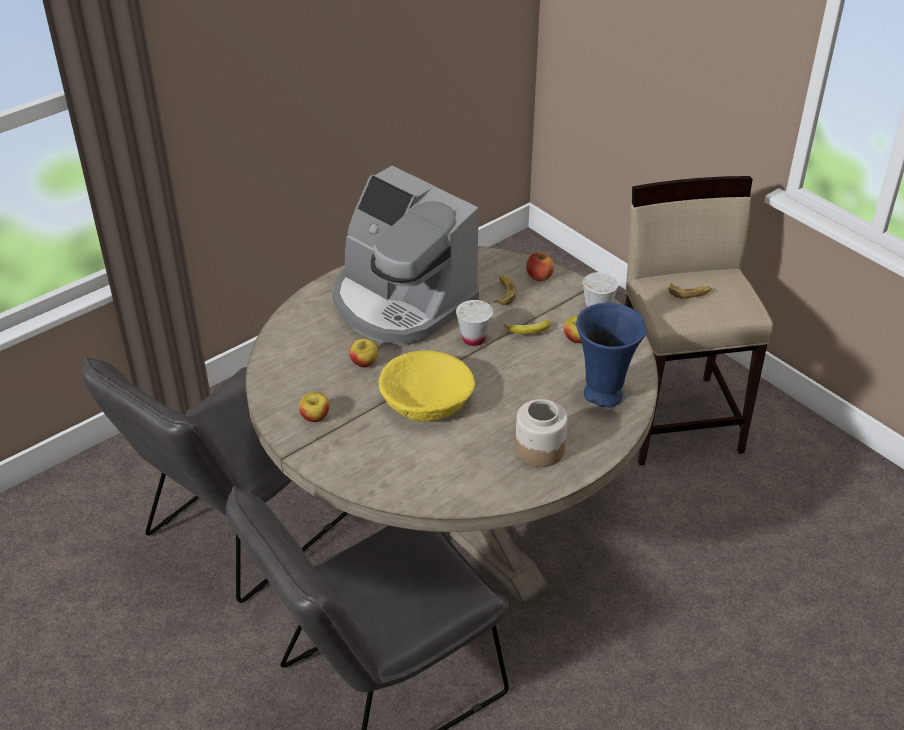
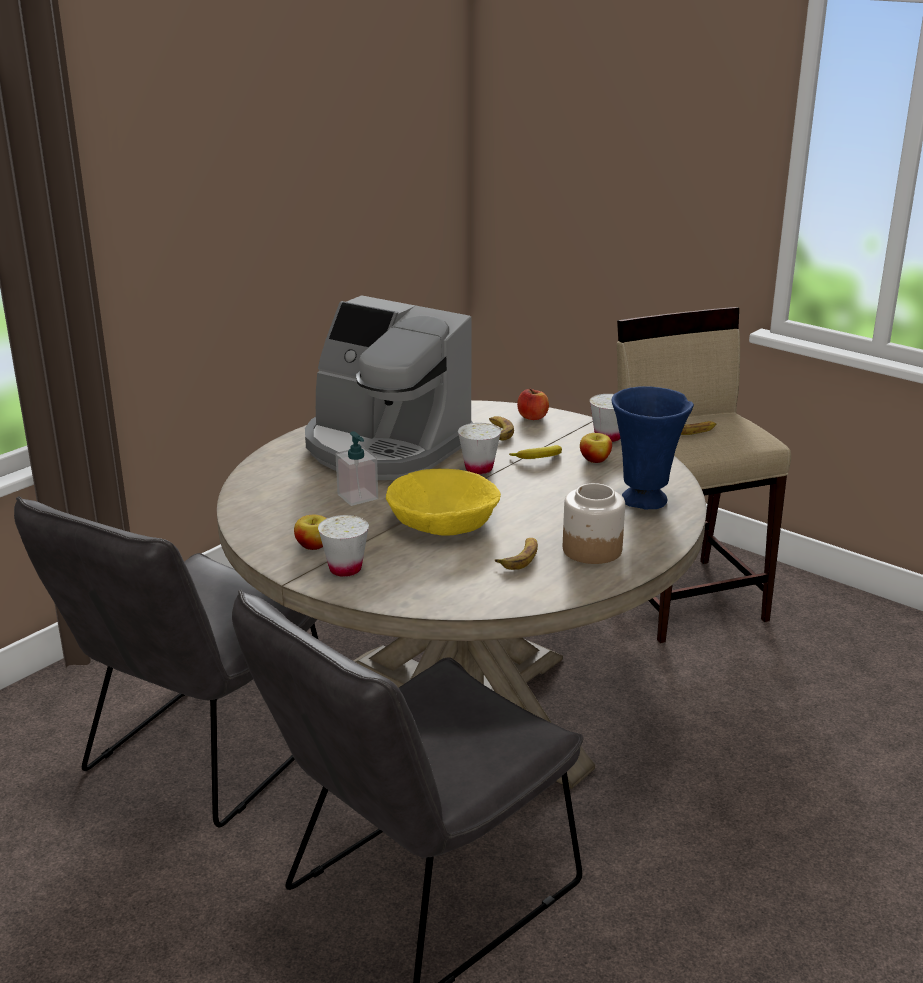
camera: 10 degrees left, 15 degrees down
(334, 447) = (345, 569): none -> white cup
(364, 362) = (358, 497): apple -> soap dispenser
(477, 451) = (520, 557): none -> banana

